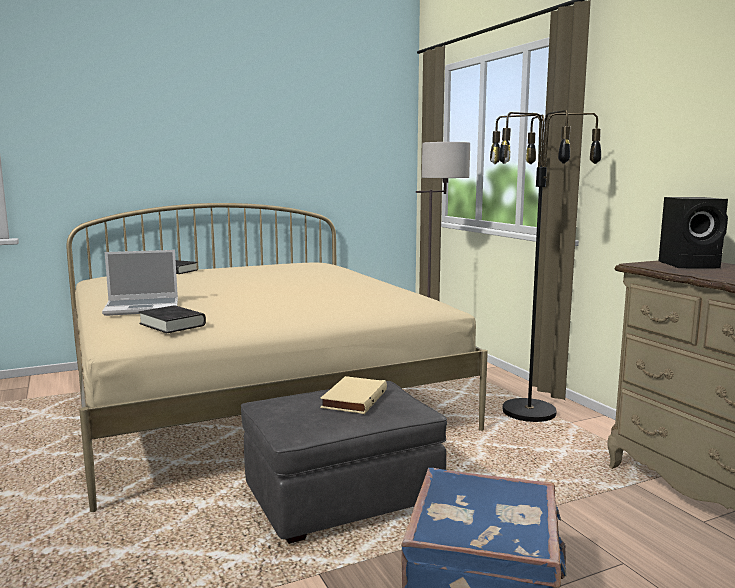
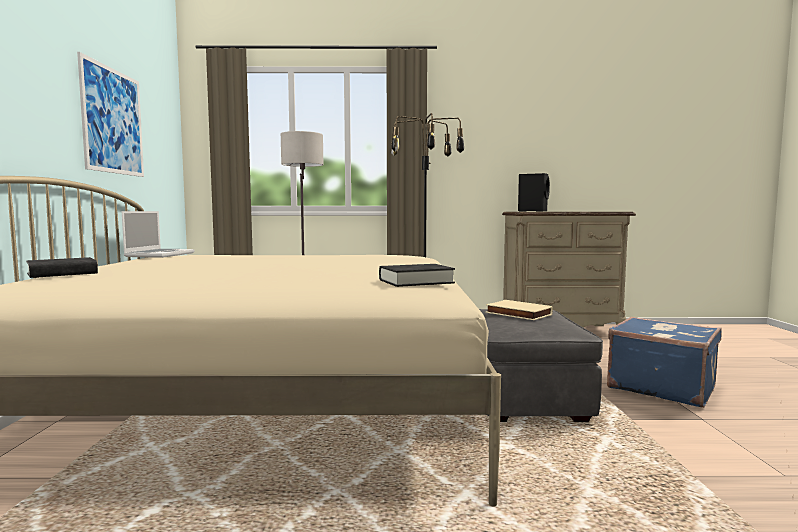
camera: 65 degrees left, 5 degrees down
(143, 308) = (308, 284): laptop -> laptop (160, 255)
(299, 148) = (113, 121): none -> picture

